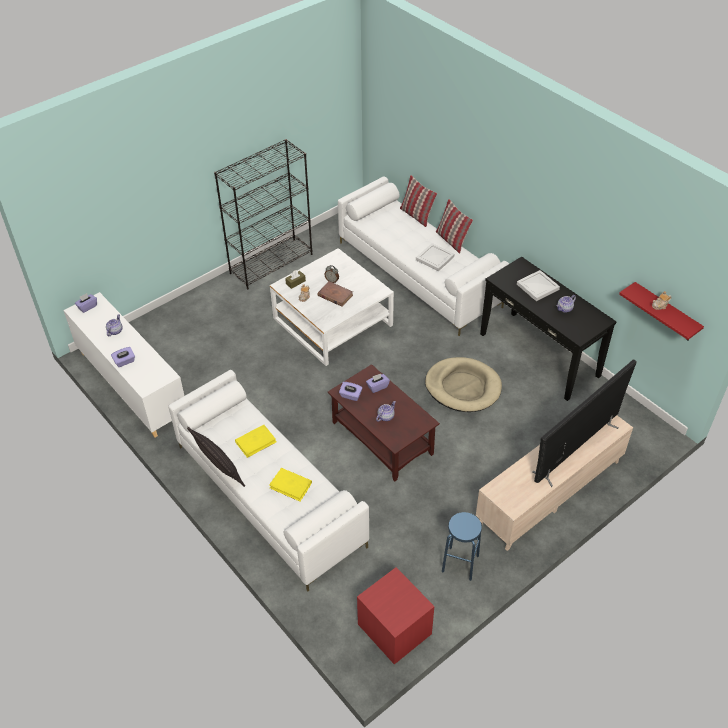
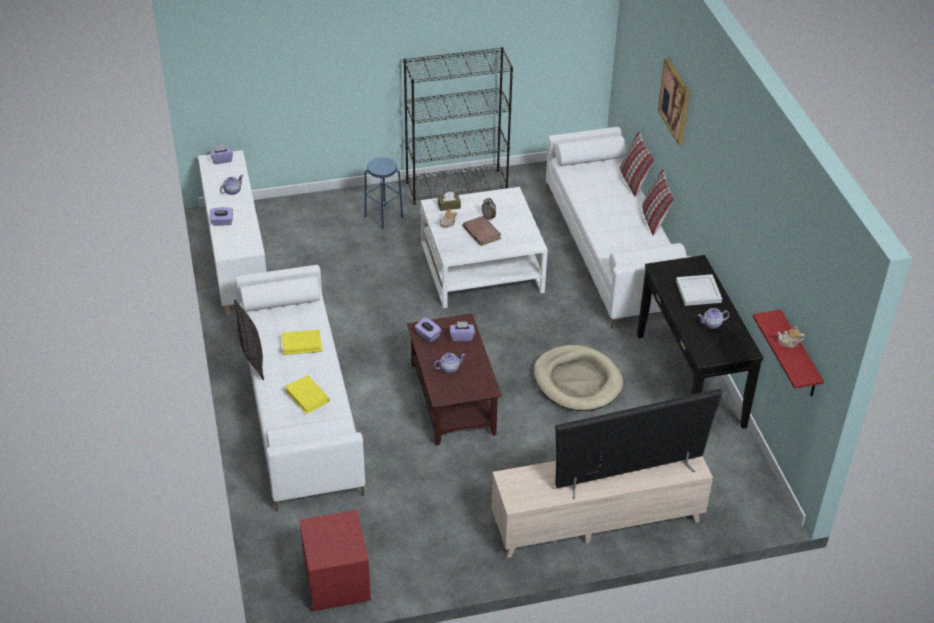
camera: 25 degrees right, 5 degrees down
(434, 258) = (620, 231): white tray -> none
(458, 143) = (675, 101): none -> picture
(460, 563) = (447, 549): blue stool -> blue stool (383, 217)

